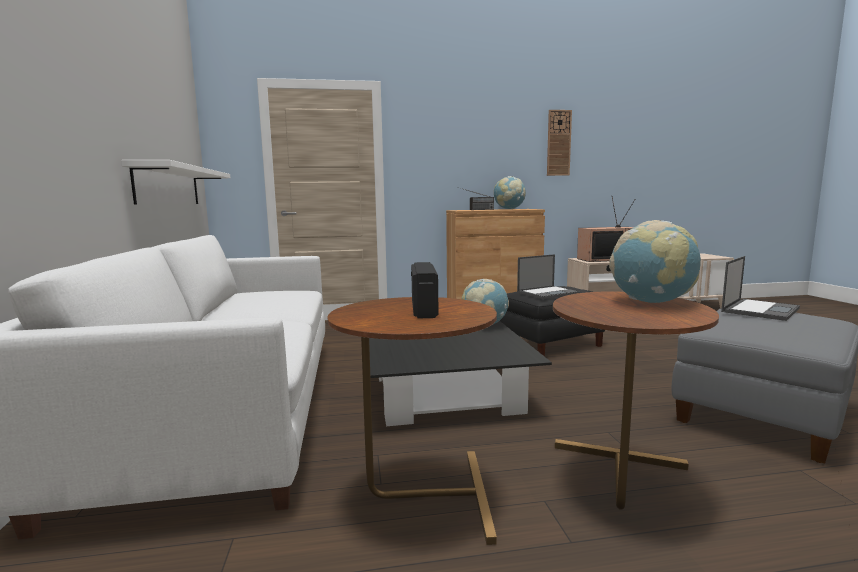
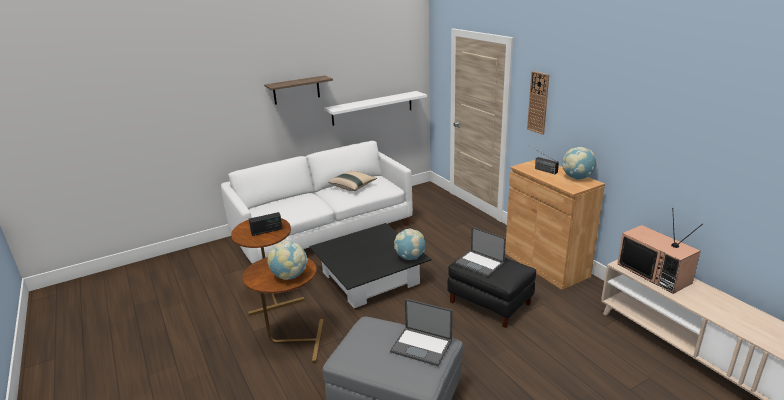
camera: 70 degrees right, 15 degrees up
(82, 98) = (296, 90): none -> shelf
(252, 301) = (353, 187): none -> beige pillow
(558, 143) = (650, 125): wall clock -> wall clock (538, 102)

